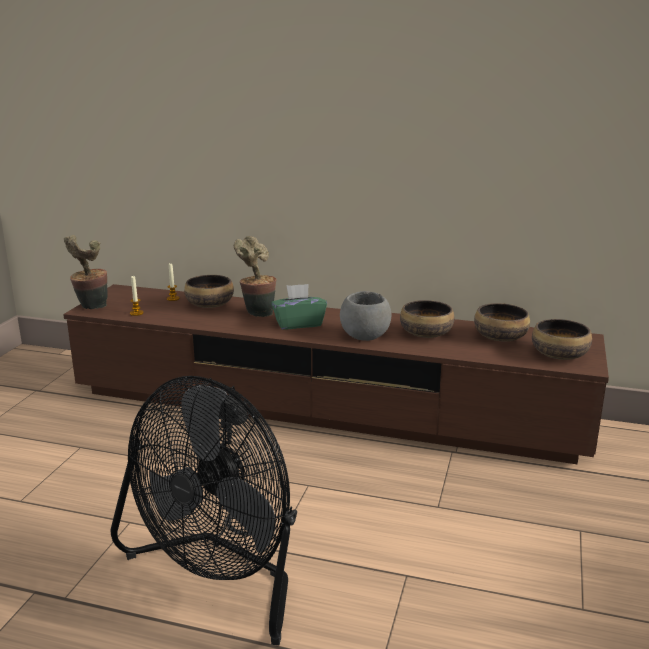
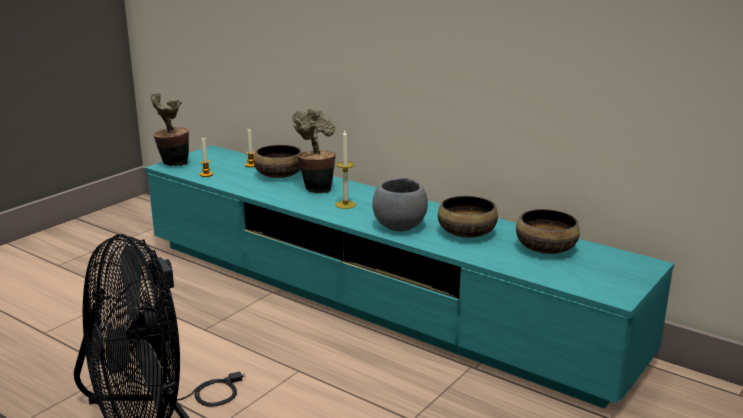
camera: 20 degrees right, 0 degrees up
(298, 323) = (345, 204): green tissue box -> candle
(324, 408) = (372, 298): brown tv stand -> turquoise tv stand
(559, 355) = (595, 277): bowl -> none

